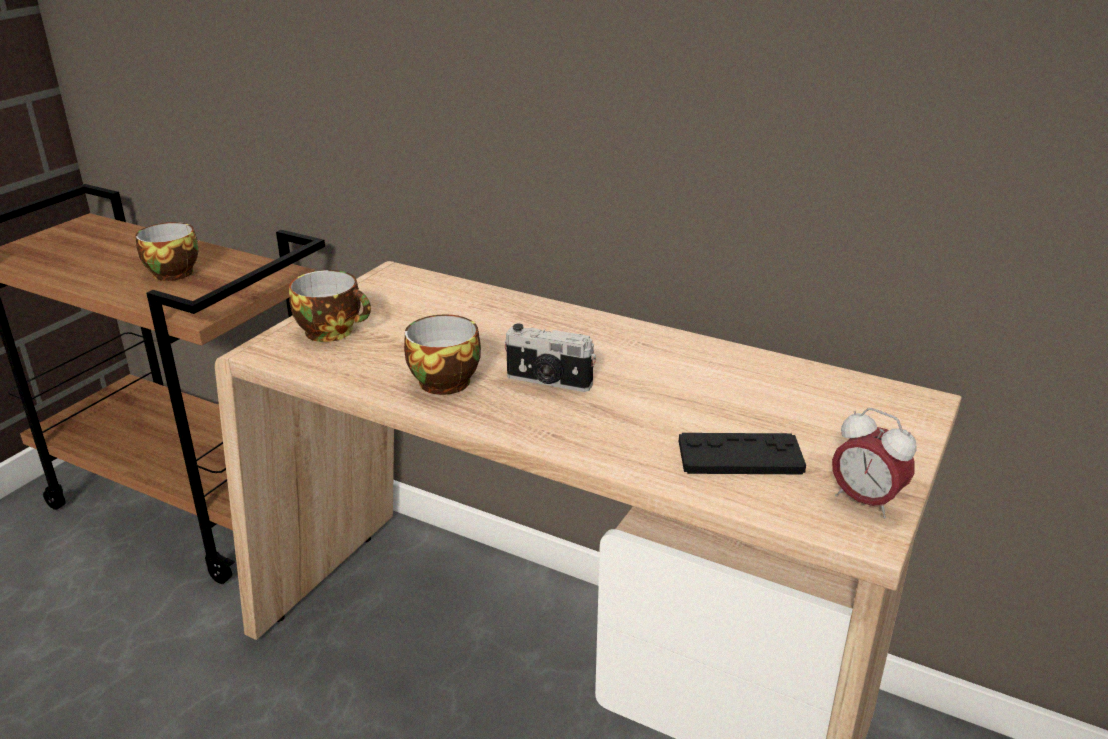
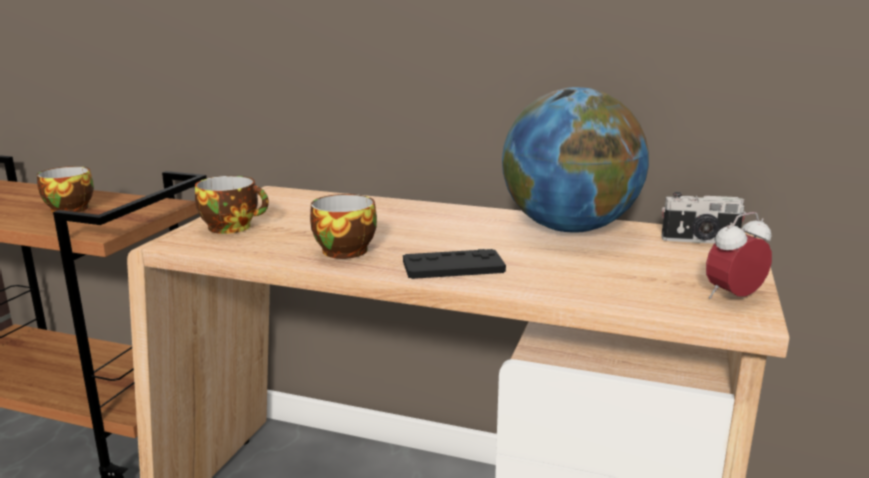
camera: 10 degrees left, 10 degrees down
(548, 382) = (434, 245): camera -> camera (700, 241)
(720, 366) = (569, 228): none -> globe
(740, 456) = (617, 278): black game controller -> black game controller (453, 266)
(865, 502) = (733, 297): alarm clock -> alarm clock turned 120 degrees clockwise

